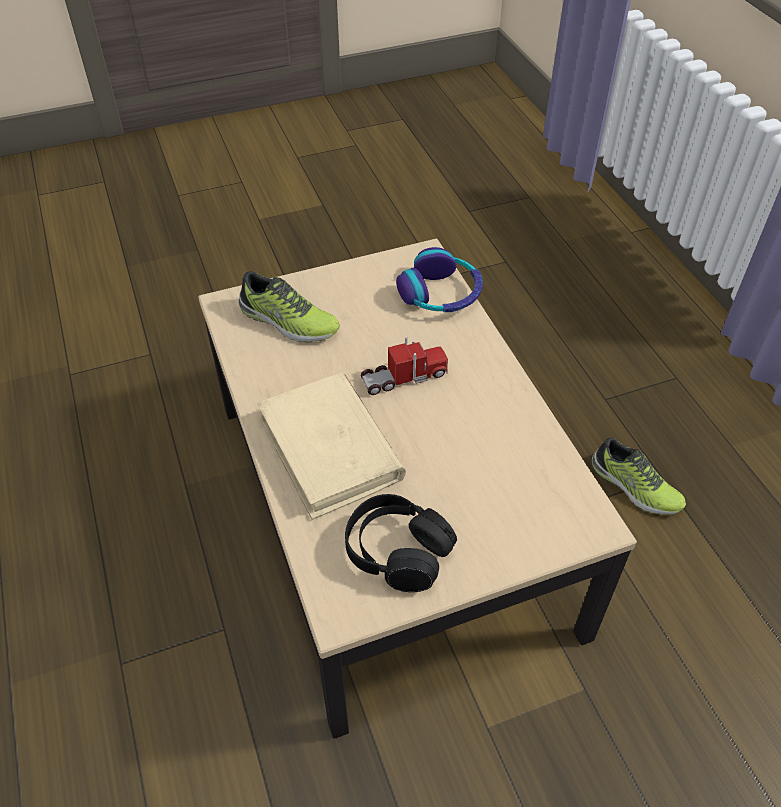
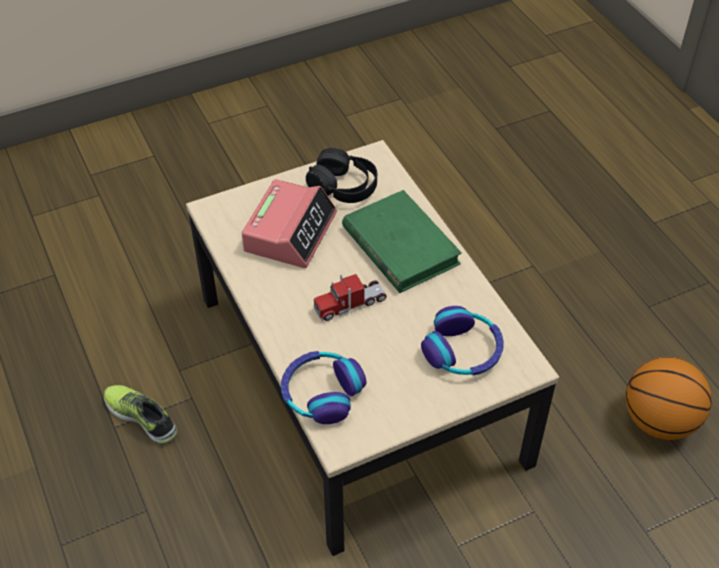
camera: 175 degrees right, 0 degrees up
(79, 442) = (659, 421): none -> basketball
(288, 321) = (463, 351): shoe -> headphones
(330, 448) = (400, 245): beige book -> green book
(477, 479) = (290, 232): none -> alarm clock

